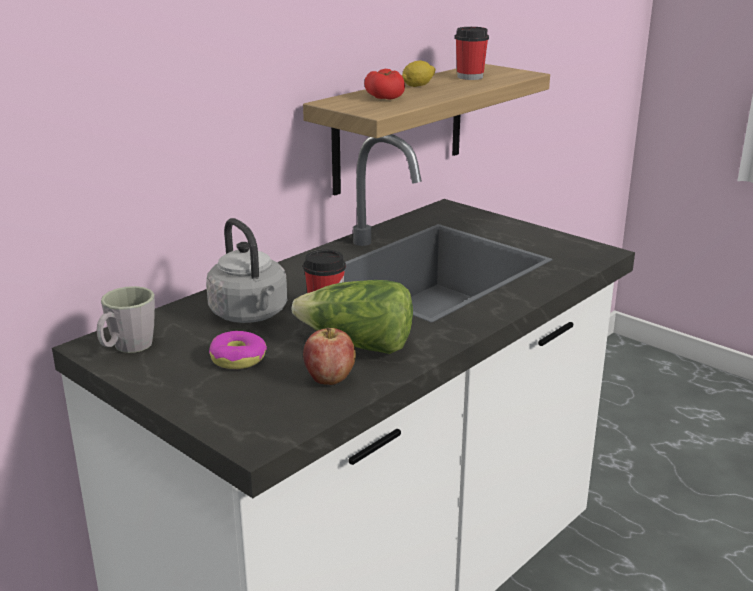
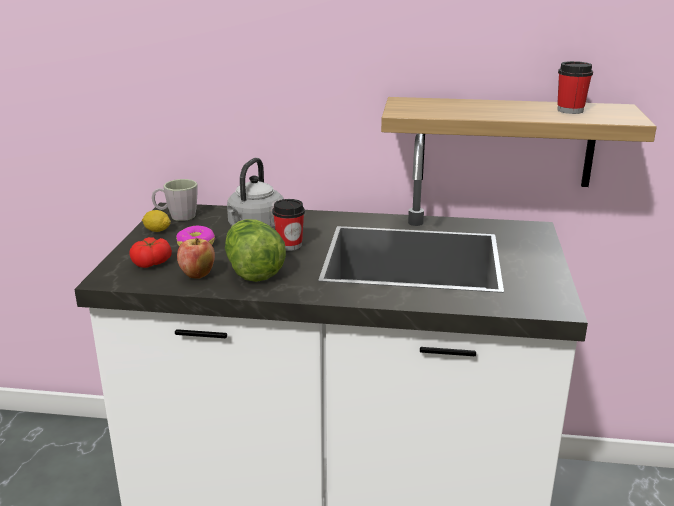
camera: 55 degrees right, 0 degrees up
(385, 97) = (447, 106): tomato -> tomato (152, 262)
(417, 85) = (502, 105): lemon -> lemon (157, 230)

